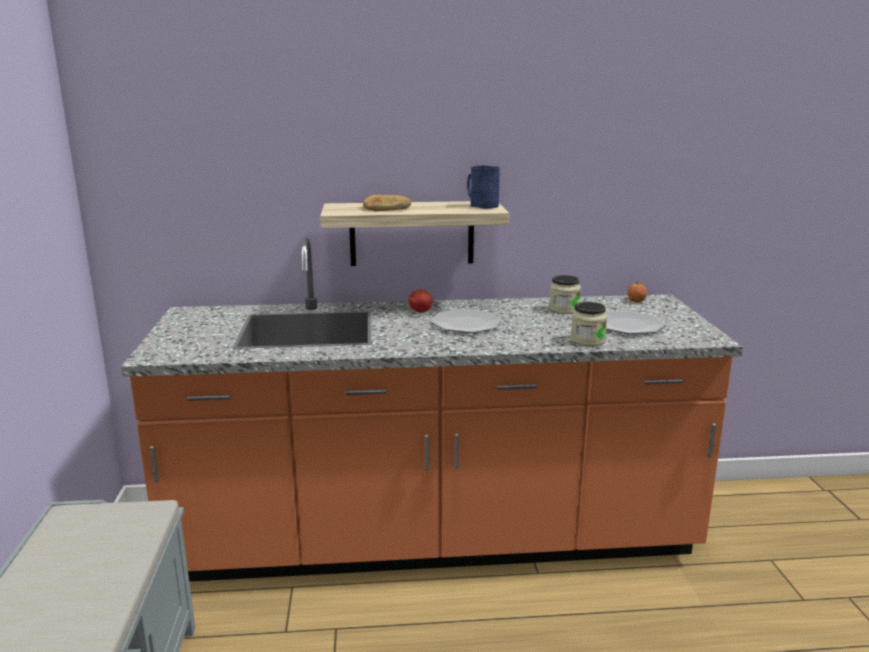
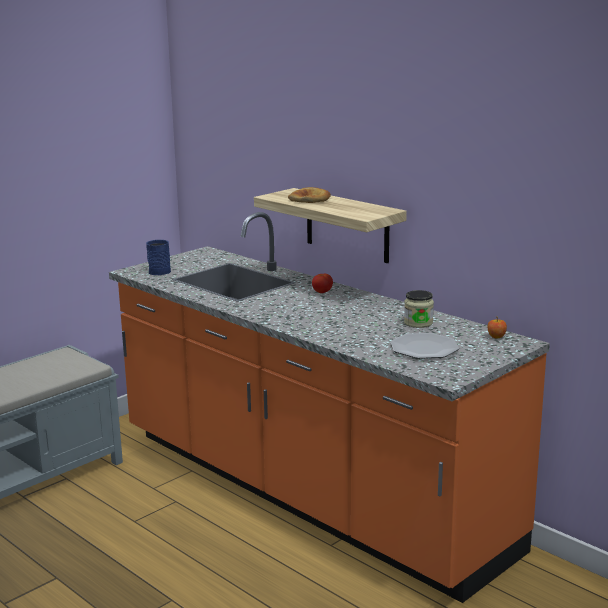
camera: 50 degrees right, 0 degrees up
(466, 323) = (323, 309): plate -> none
(481, 205) = (373, 211): blue mug -> blue mug (160, 270)
(587, 340) = (359, 346): jar -> none

